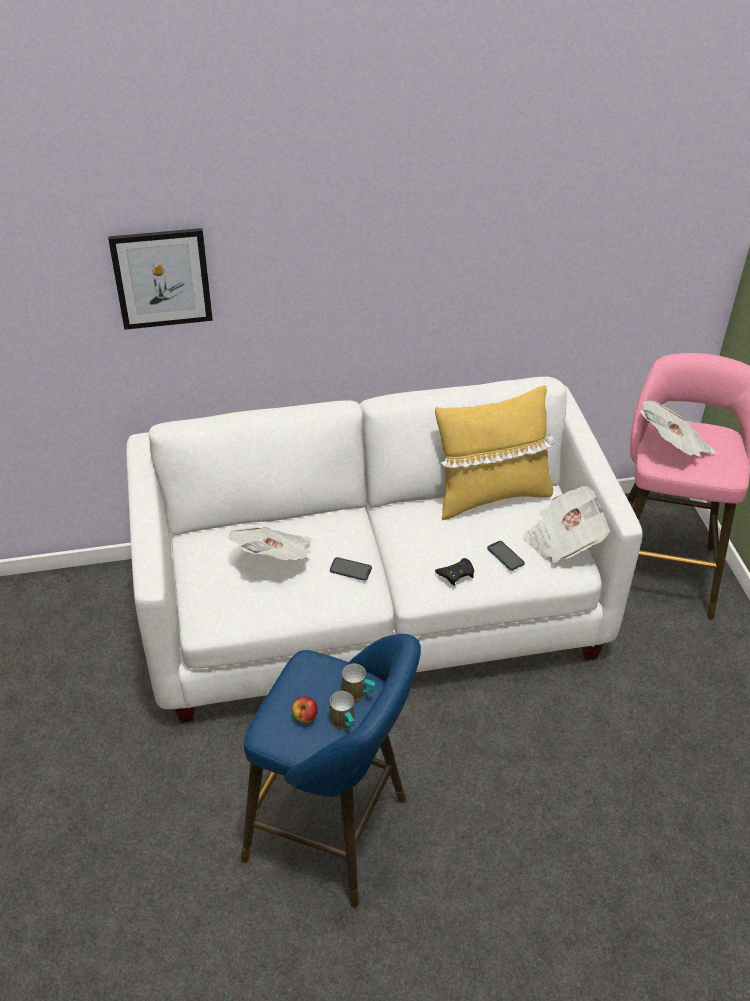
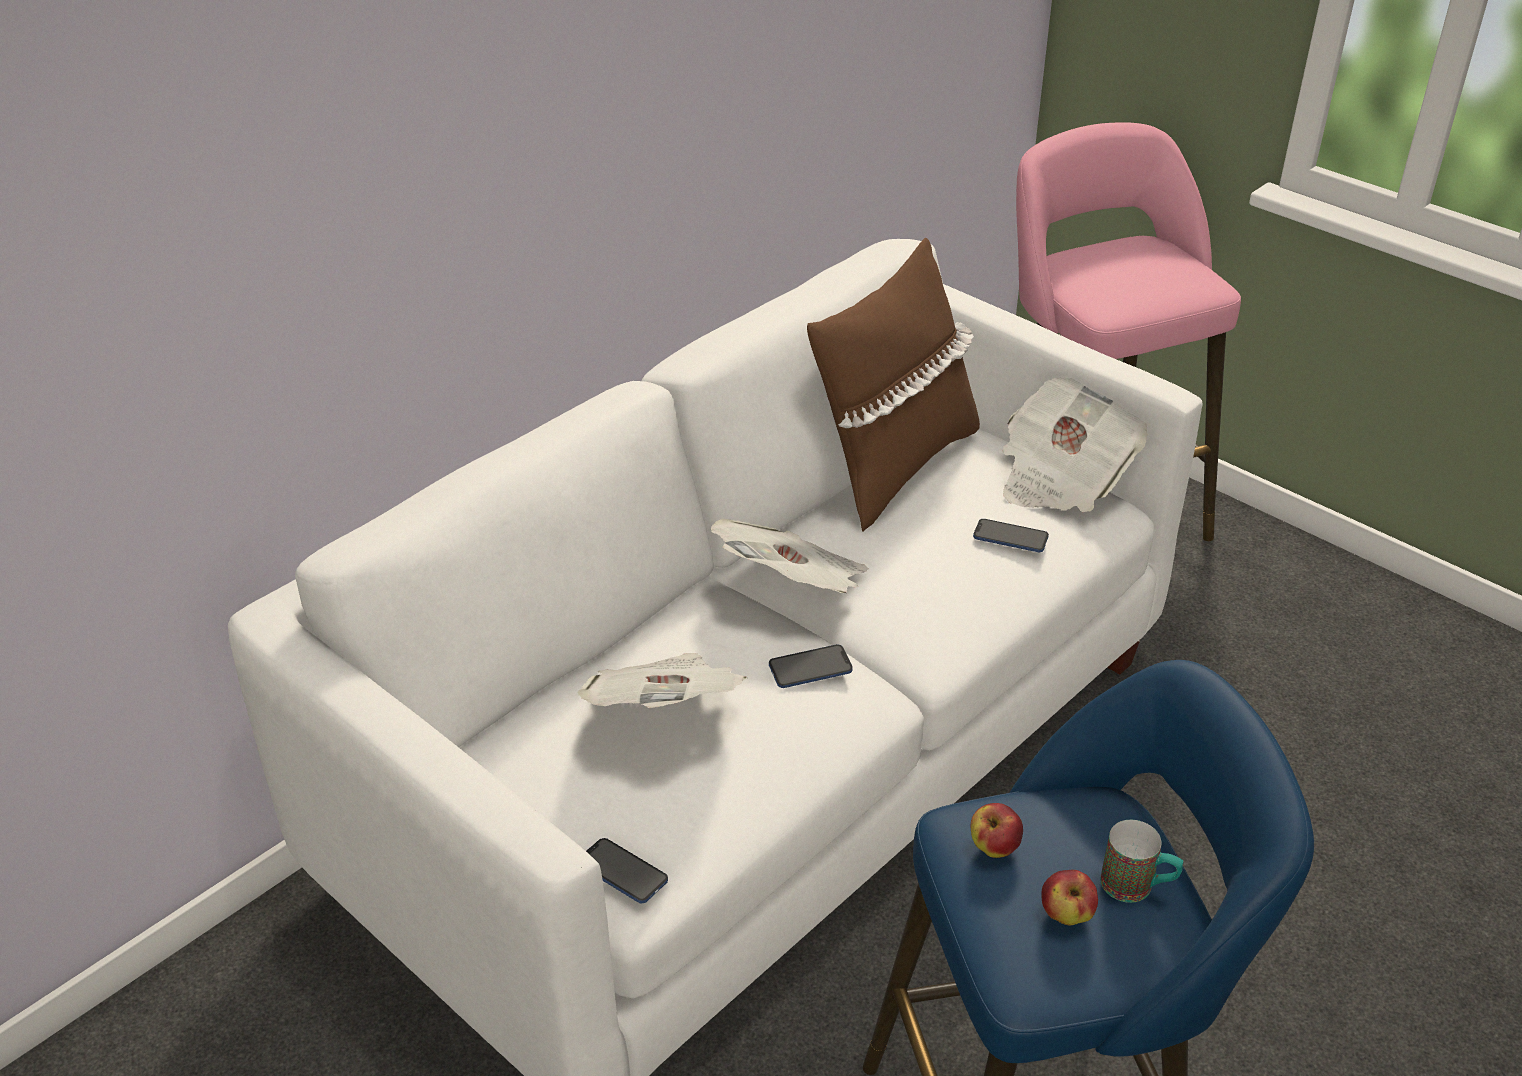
camera: 35 degrees left, 5 degrees down
(162, 278) = (239, 231): picture -> none
(204, 613) = (622, 872): none -> phone
(308, 676) = (994, 847): none -> apple
(359, 694) = (1103, 827): mug -> none
(456, 574) = (969, 596): black game controller -> none
(490, 495) = (893, 467): yellow pillow -> brown pillow
(673, 446) = (1109, 281): newspaper -> newspaper (793, 587)

